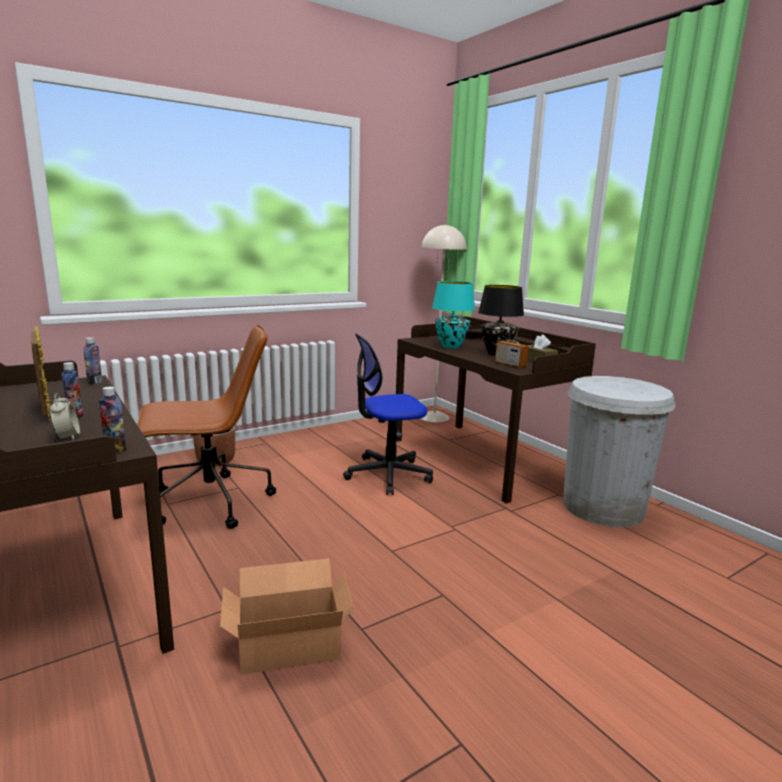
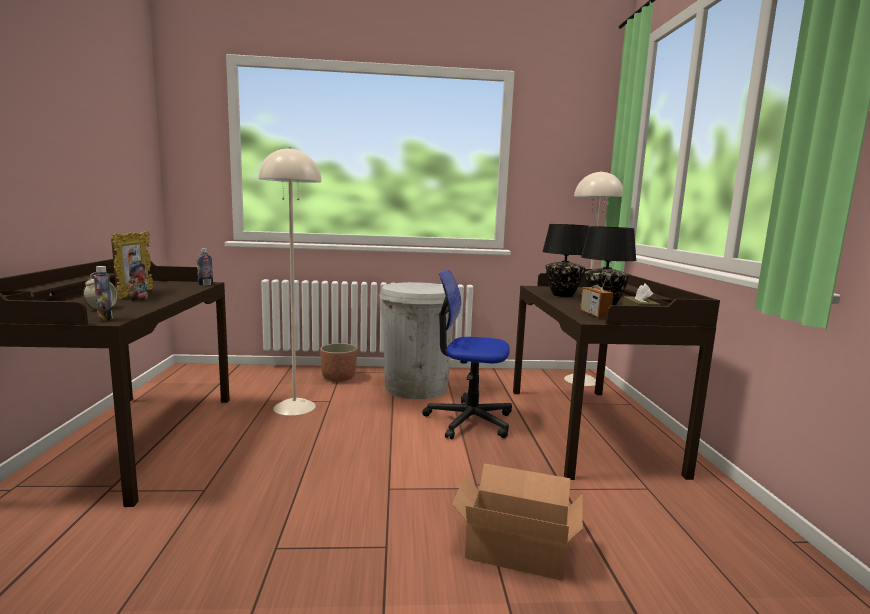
camera: 30 degrees right, 5 degrees down
(209, 503) = (294, 407): brown office chair -> beige floor lamp
(286, 641) = (208, 533): cardboard box -> cardboard box (514, 545)
(451, 346) = (562, 295): turquoise table lamp -> black table lamp
(602, 507) = (696, 520): white trash can -> white trash can (416, 387)

